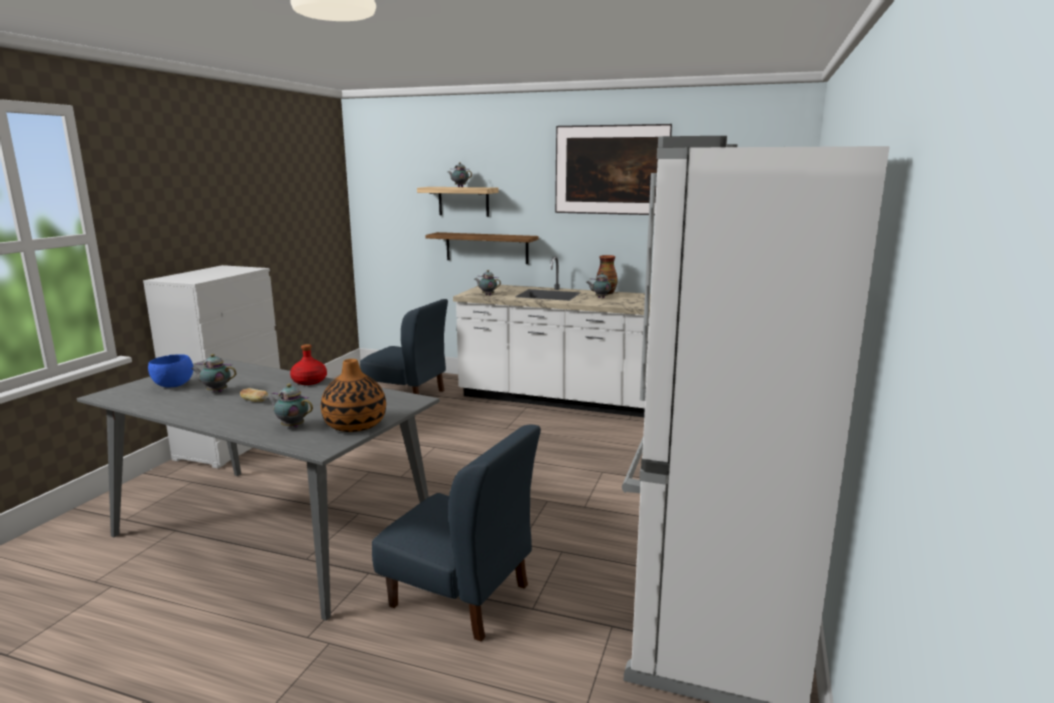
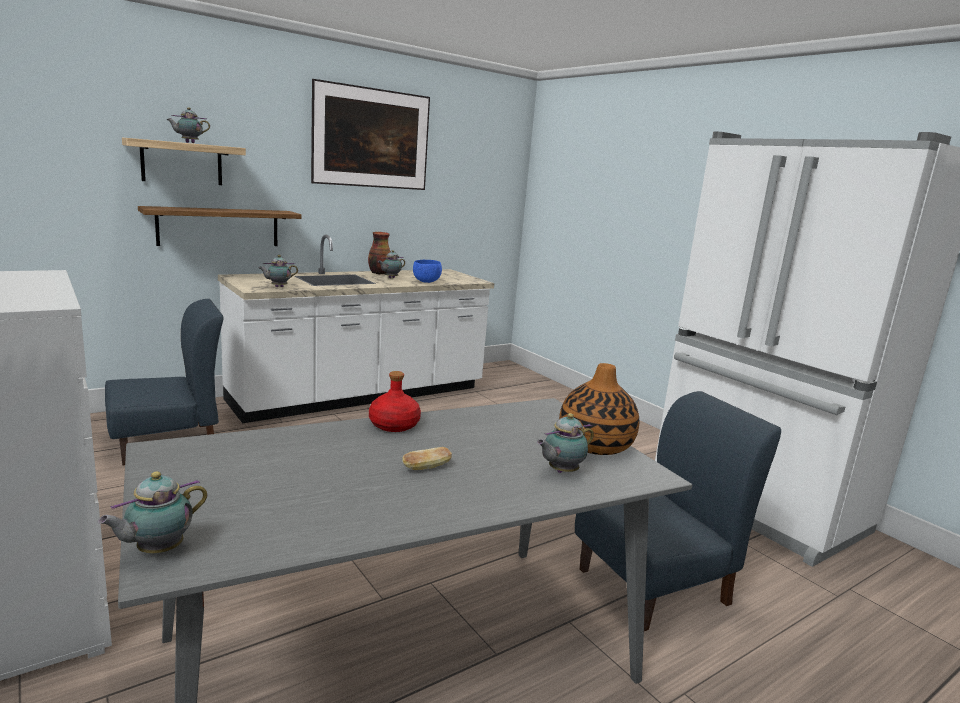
camera: 55 degrees left, 0 degrees up
(173, 386) = (236, 501): blue bowl -> blue bowl (427, 282)
(216, 391) = (333, 479): teapot -> teapot (157, 551)

